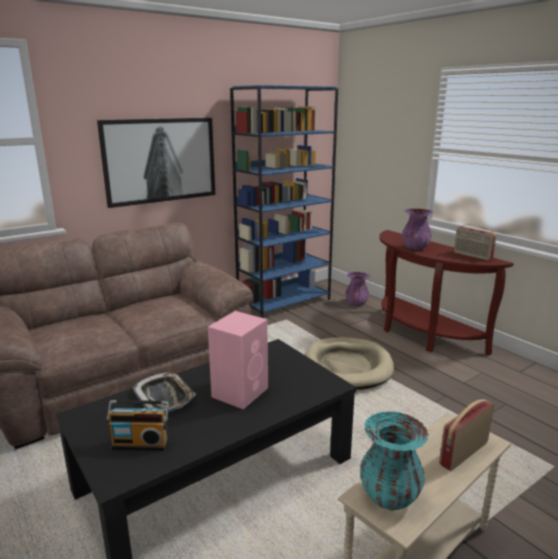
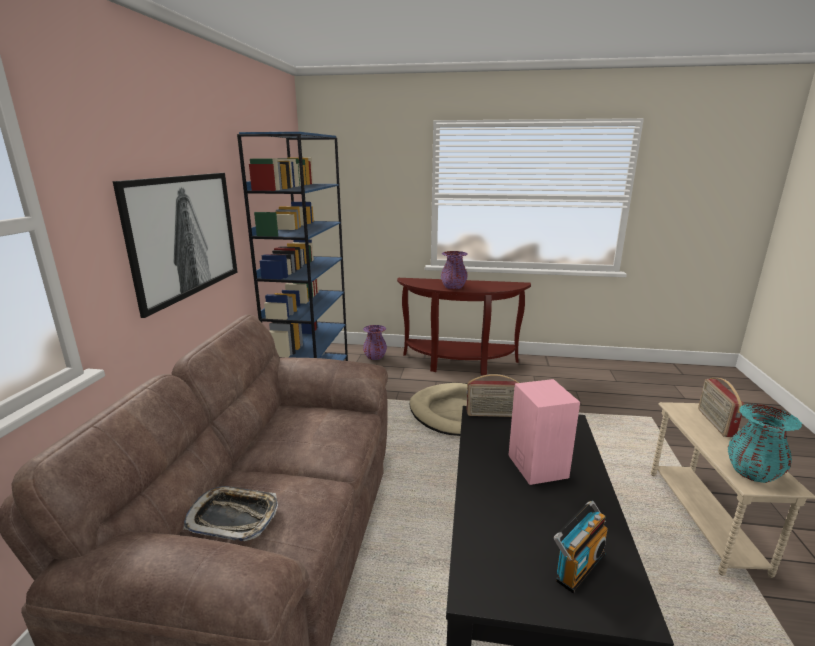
camera: 45 degrees left, 0 degrees up
(164, 397) = (498, 511): tray -> tray (233, 517)
(472, 256) = (500, 284): radio -> radio (492, 414)

